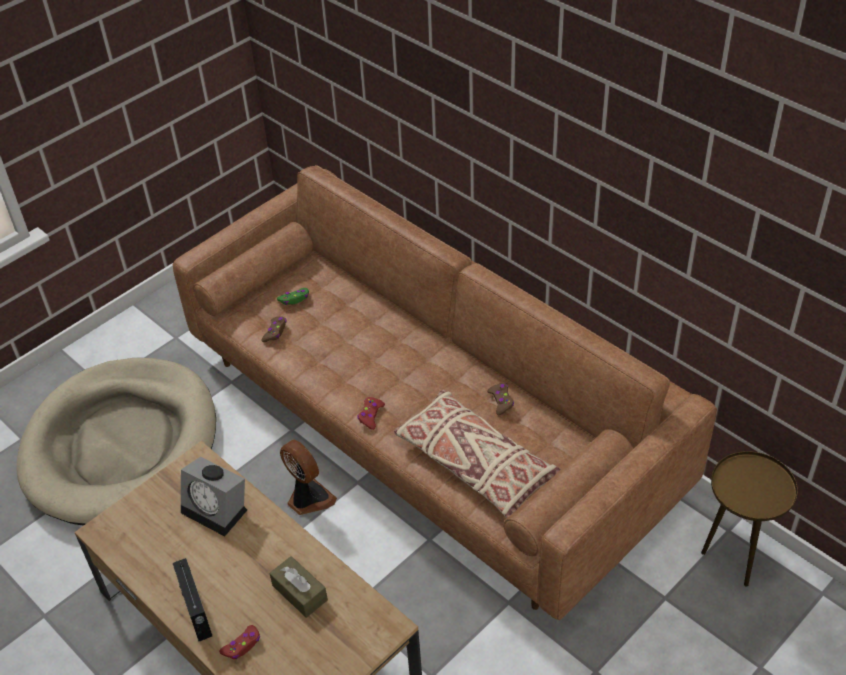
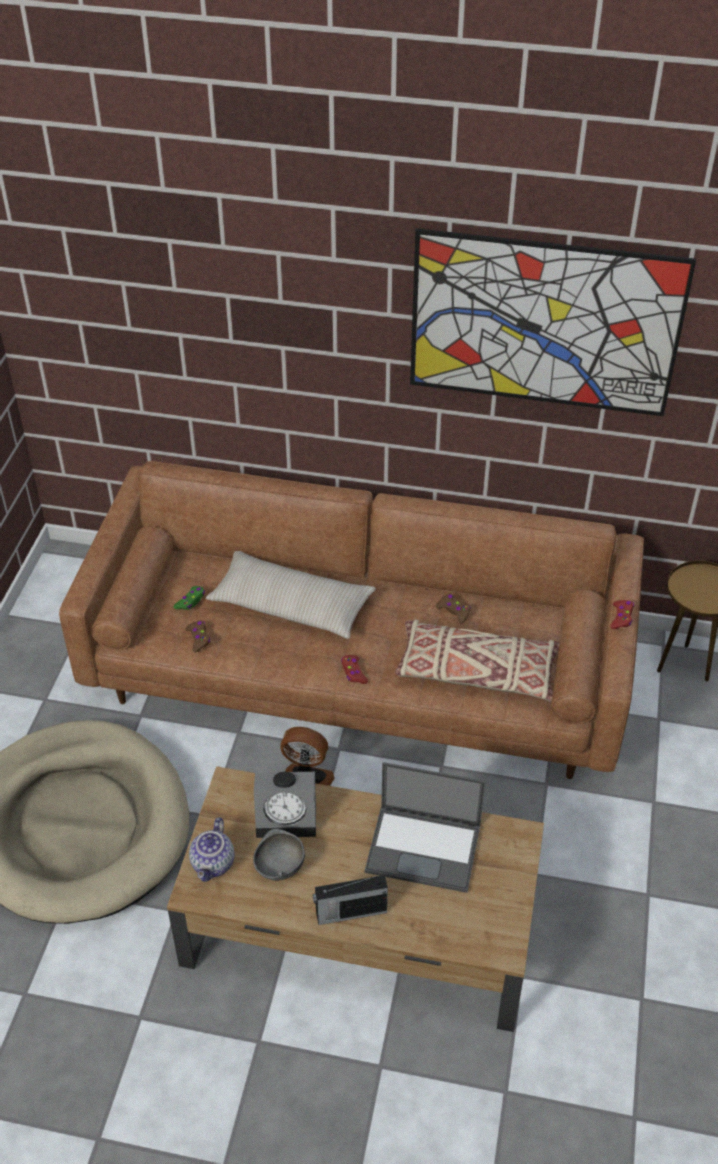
camera: 35 degrees left, 0 degrees up
(133, 517) = (214, 864): none -> teapot
(176, 546) = (279, 867): none -> grey bowl
(196, 613) = (350, 912): radio -> radio turned 135 degrees clockwise
(242, 645) = (415, 916): red game controller -> red game controller (621, 617)
(300, 593) = (425, 848): brown tissue box -> laptop
(370, 336) = (291, 605): none -> beige pillow
(638, 142) = (544, 324): none -> picture

